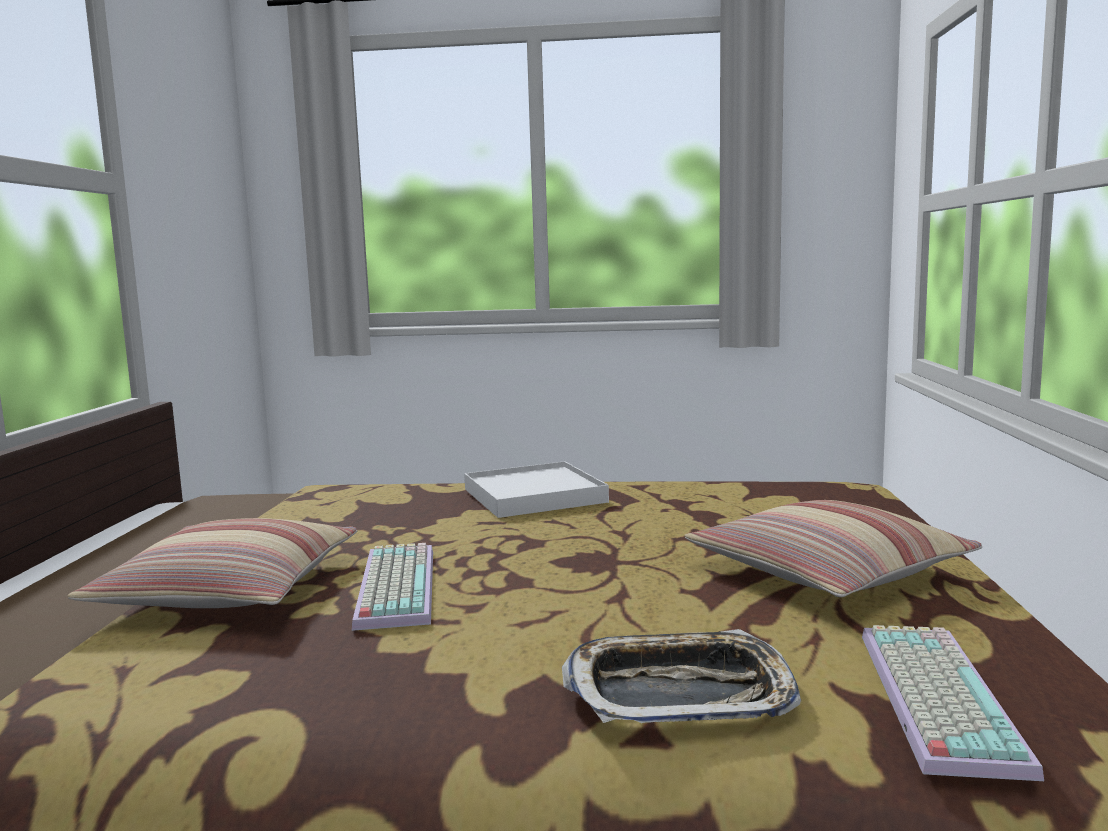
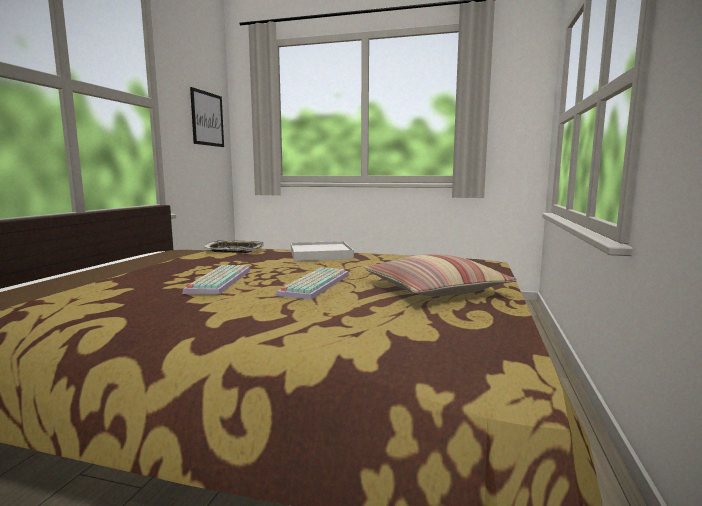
camera: 10 degrees right, 0 degrees up
(211, 204) = (207, 119): none -> picture
(229, 590) = (147, 277): pillow -> none
(680, 692) = (307, 327): tray -> tray (234, 250)
(931, 695) = (434, 339): keyboard -> keyboard (314, 284)

